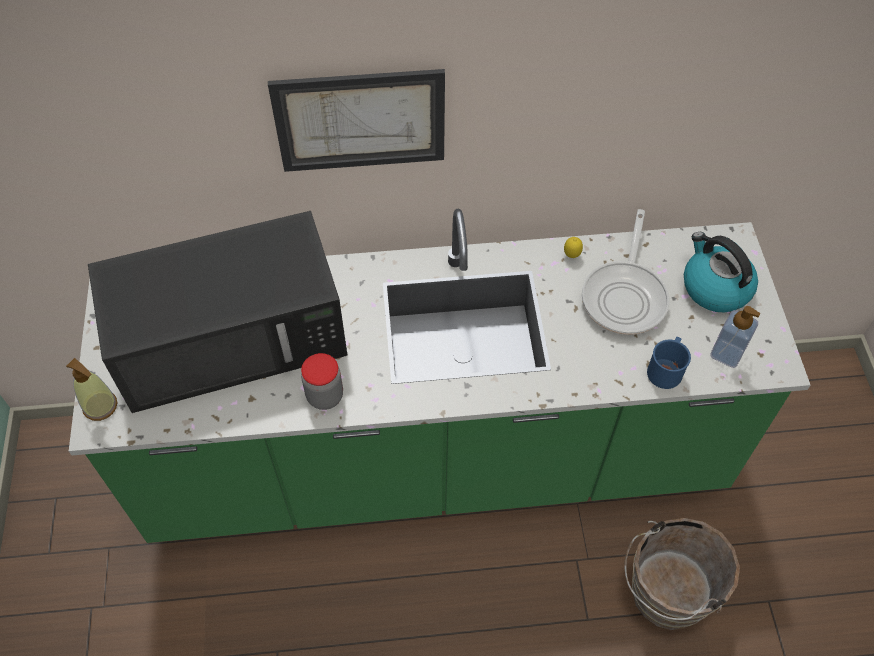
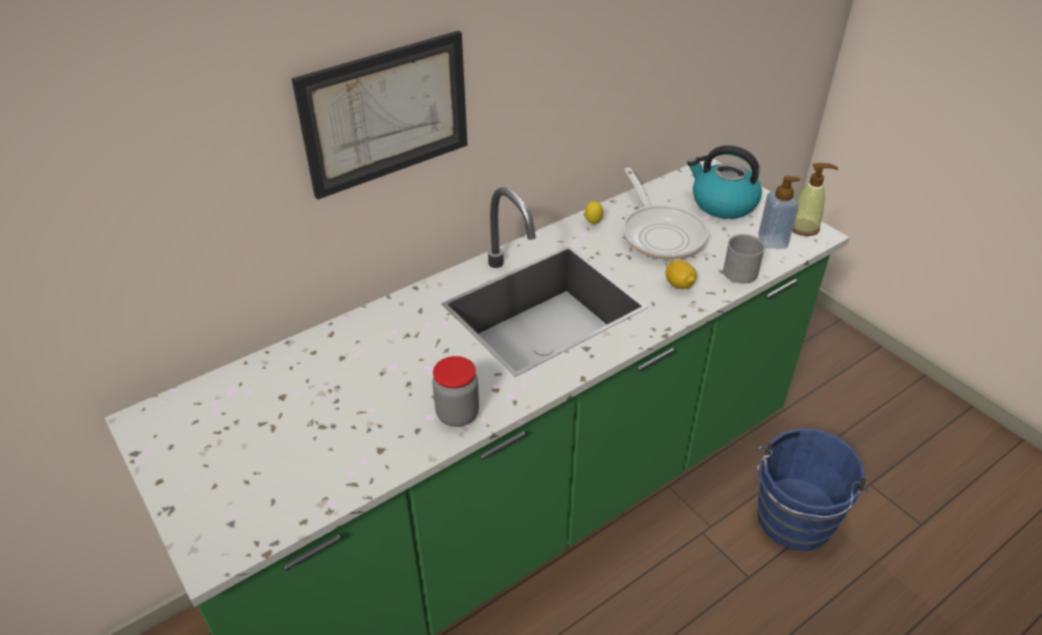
camera: 30 degrees left, 15 degrees down
(100, 406) = (203, 535): soap dispenser -> soap dispenser (804, 227)
(234, 336) = (320, 405): black microwave -> none
(597, 360) = (679, 285): none -> lemon
(662, 596) = (791, 524): brown bucket -> blue bucket
(666, 369) = (738, 269): blue mug -> grey mug

